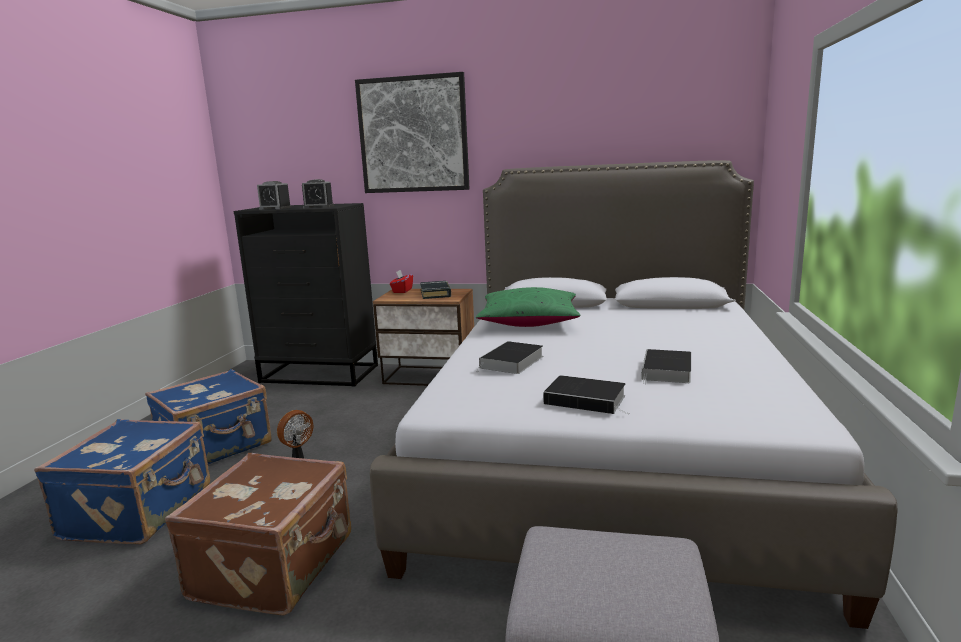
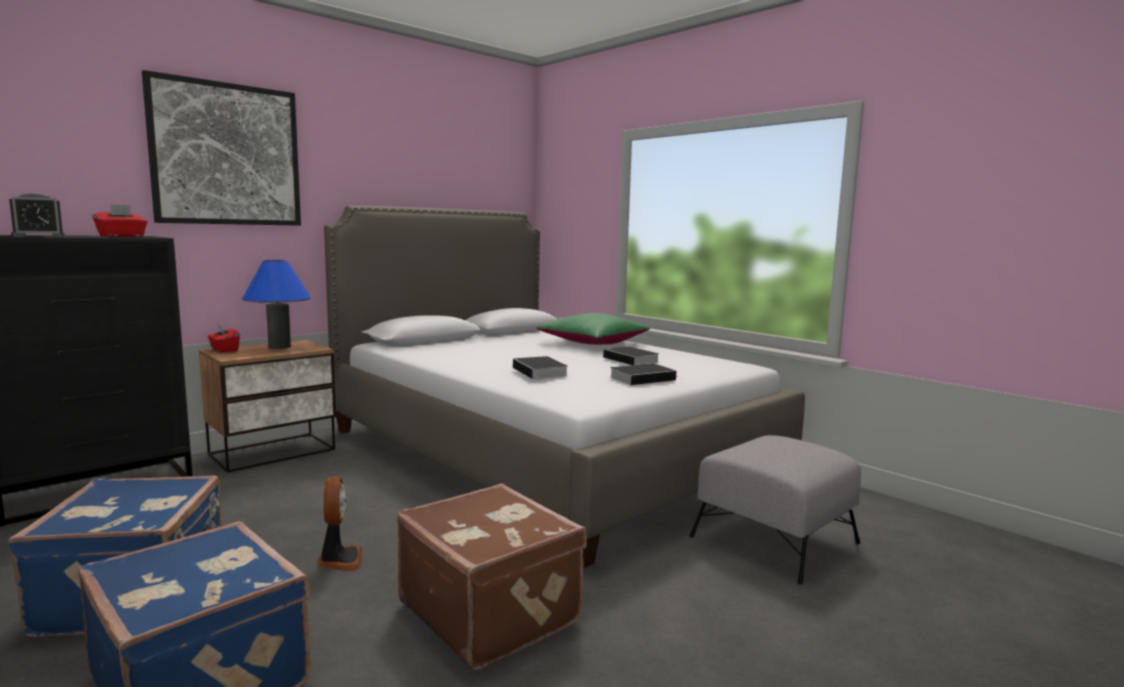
camera: 55 degrees left, 5 degrees down
(318, 207) = (122, 236): alarm clock -> red tissue box
(435, 293) = (279, 347): black book -> blue table lamp
(529, 322) = (453, 353): green pillow -> green pillow (593, 343)

